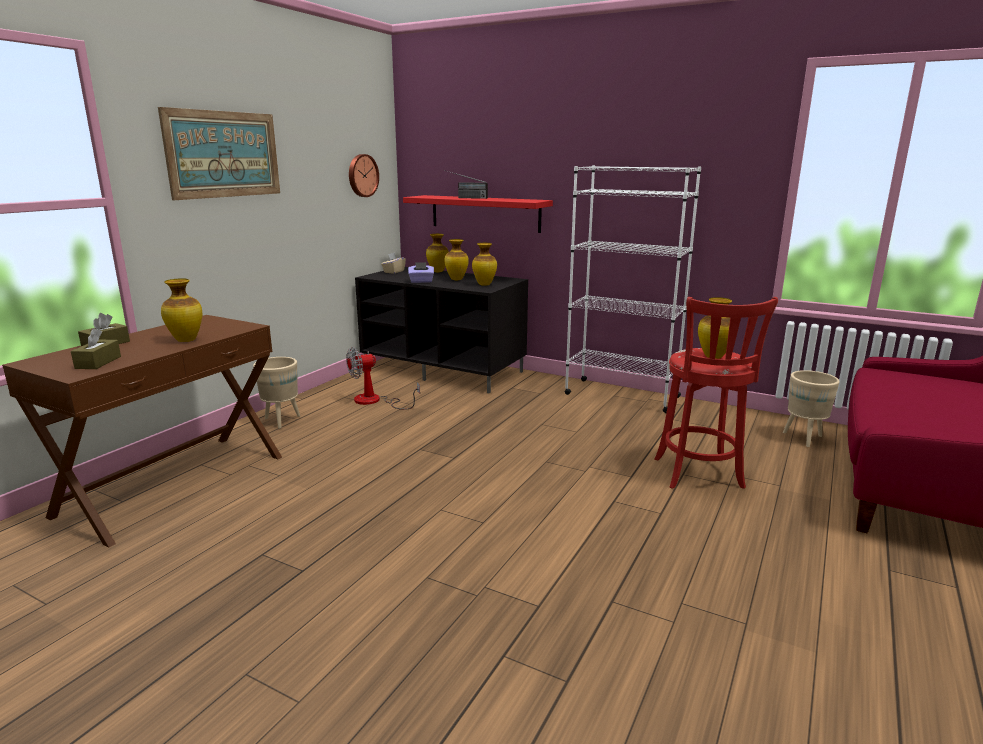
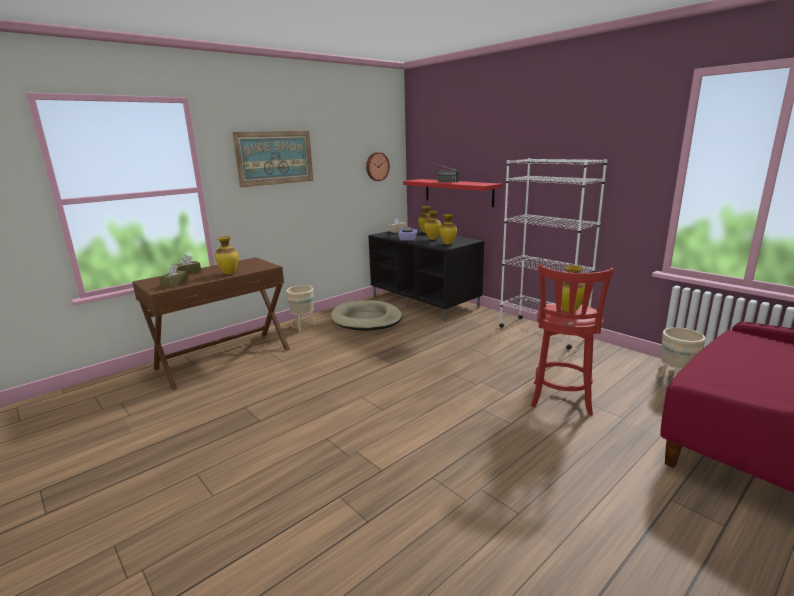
camera: 20 degrees right, 0 degrees up
(375, 401) = (366, 319): fan -> beige dog bed

